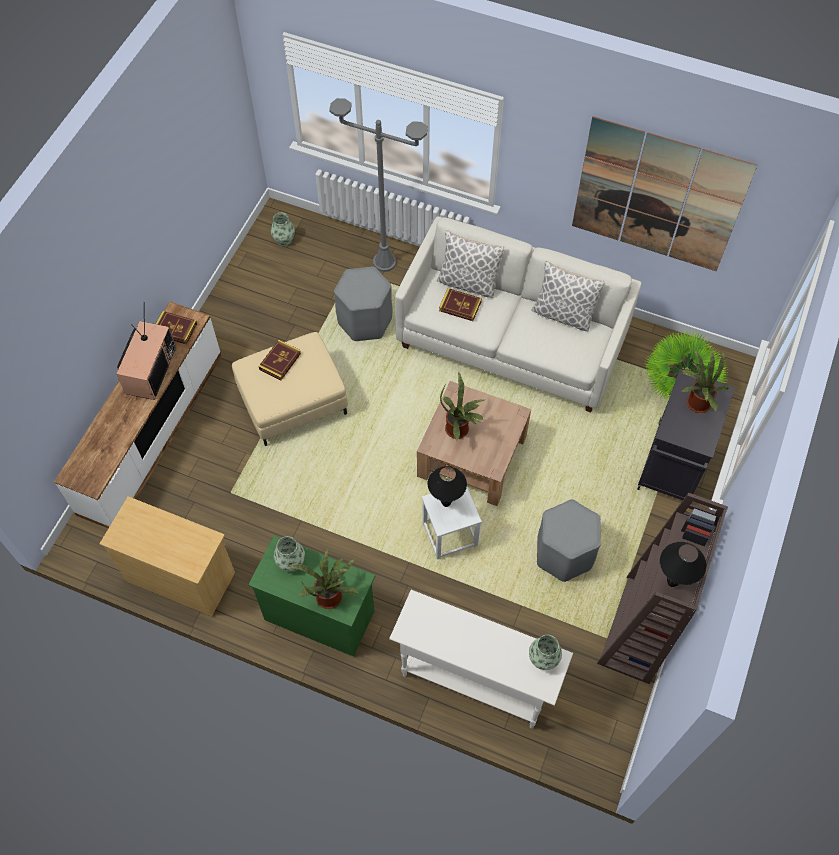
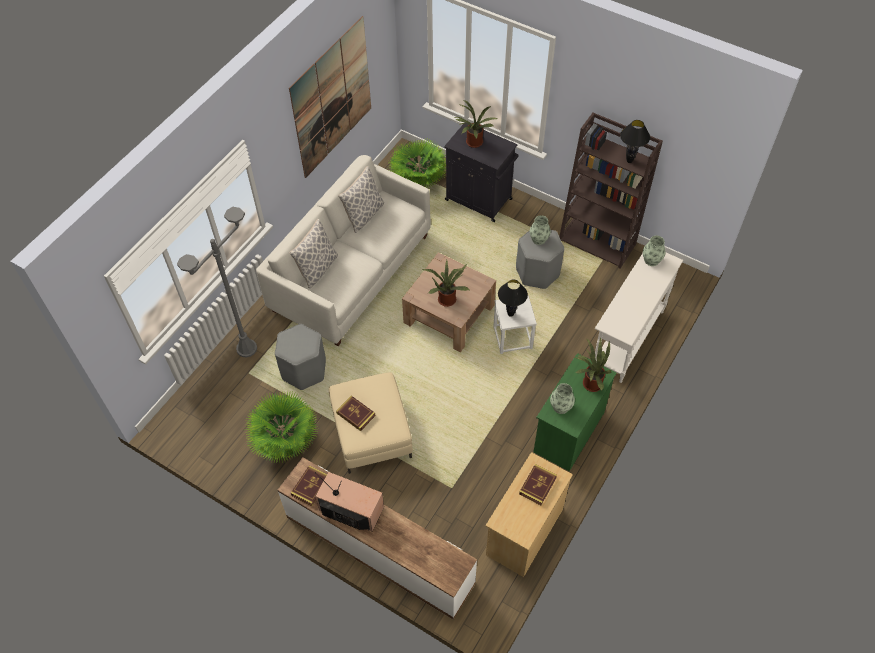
camera: 80 degrees left, 5 degrees down
(270, 323) = (285, 443): none -> potted plant
(284, 239) = (195, 424): vase -> vase (539, 239)
(460, 306) = (339, 276): book -> book (537, 485)

